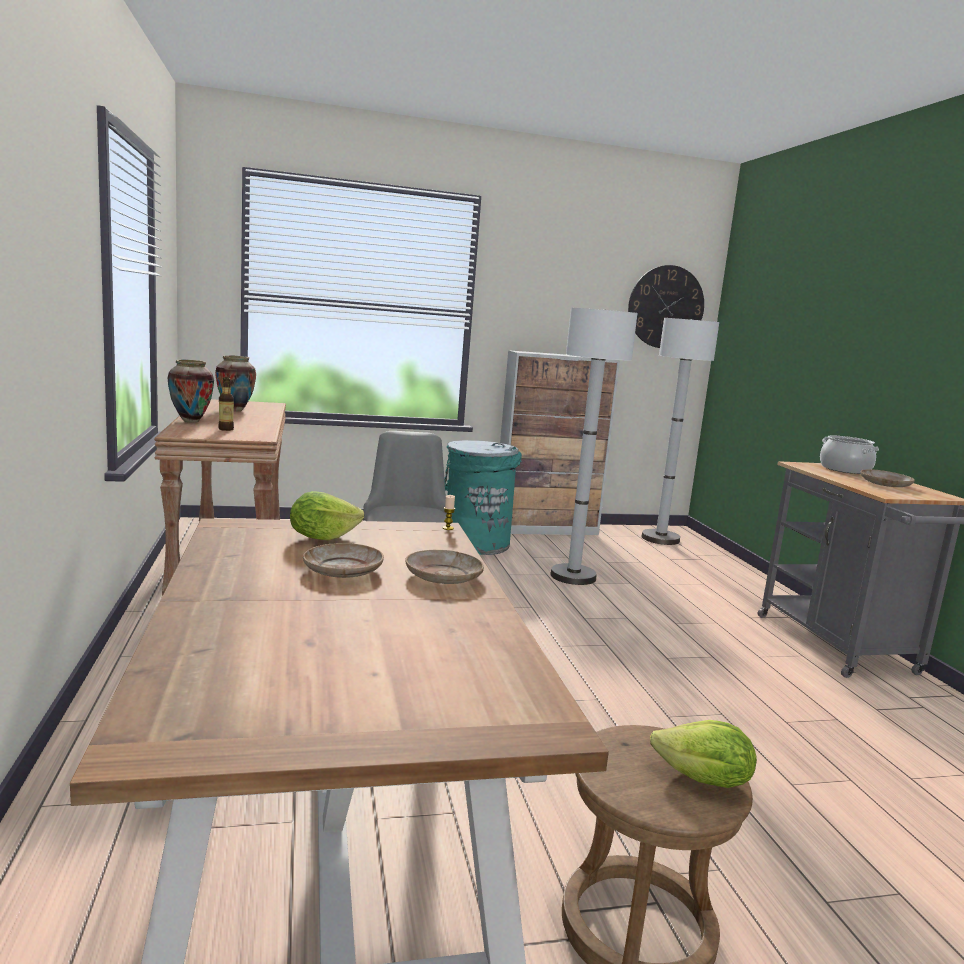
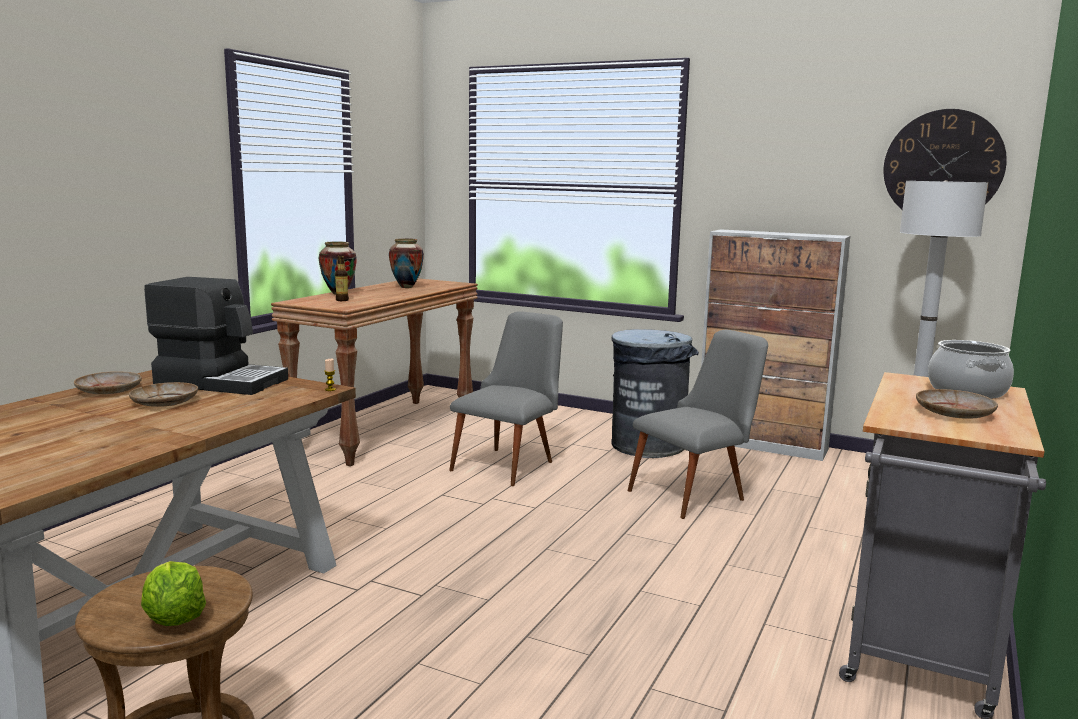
camera: 40 degrees right, 0 degrees up
(322, 537) = (221, 382): lettuce -> coffee machine
(443, 576) = (211, 417): beige plate -> beige plate (109, 390)
(476, 544) = (648, 445): turquoise trash can -> grey trash can
(573, 576) = (696, 494): white floor lamp -> grey chair

